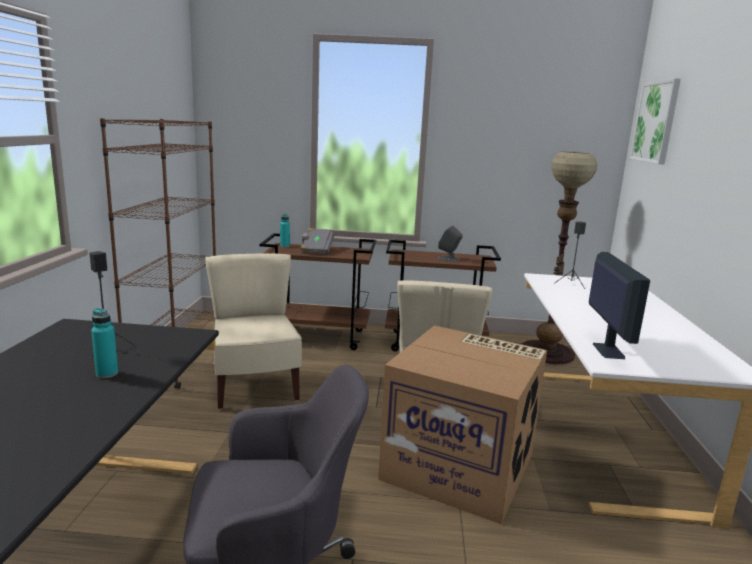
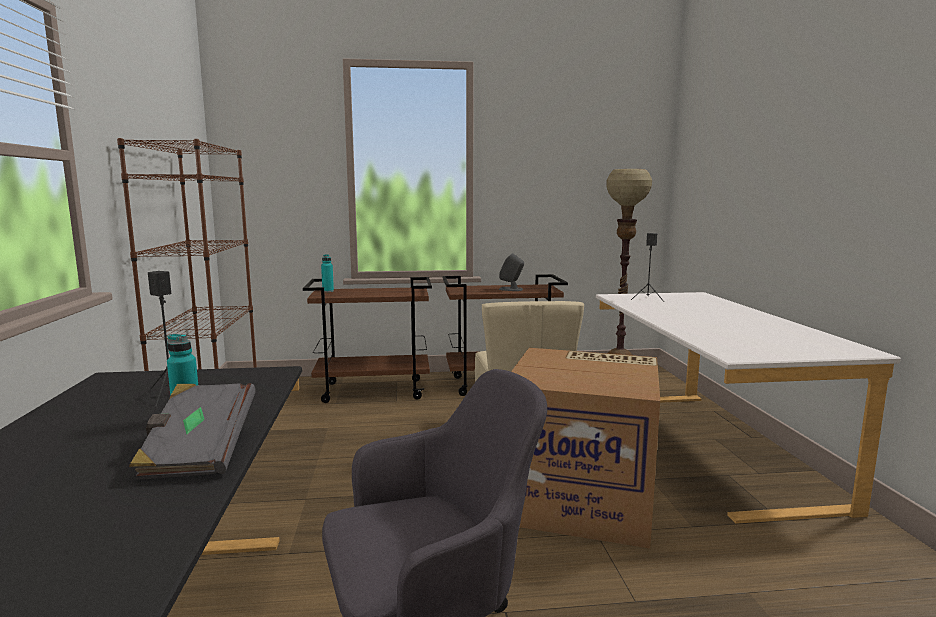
camera: 10 degrees left, 5 degrees down
(254, 387) = (319, 448): beige chair -> none
(317, 250) = (366, 292): grey book -> grey book (198, 452)
(607, 350) = (727, 345): monitor -> none
(655, 122) = (703, 134): picture -> none

